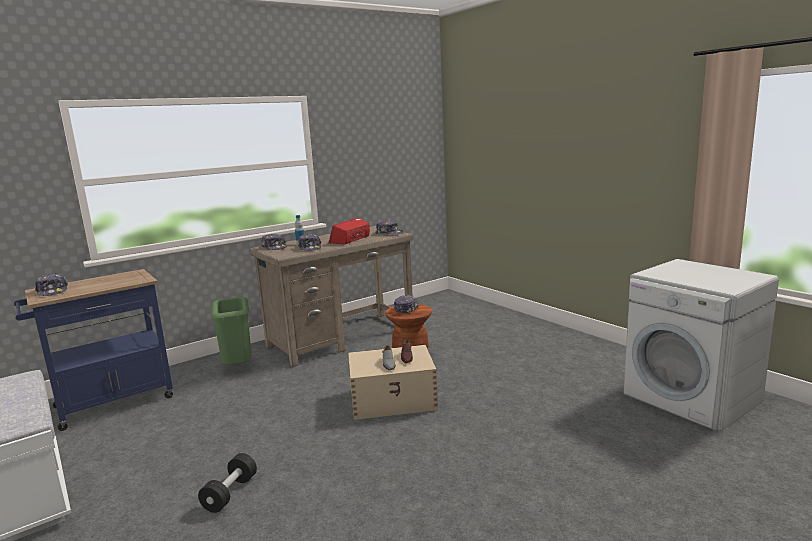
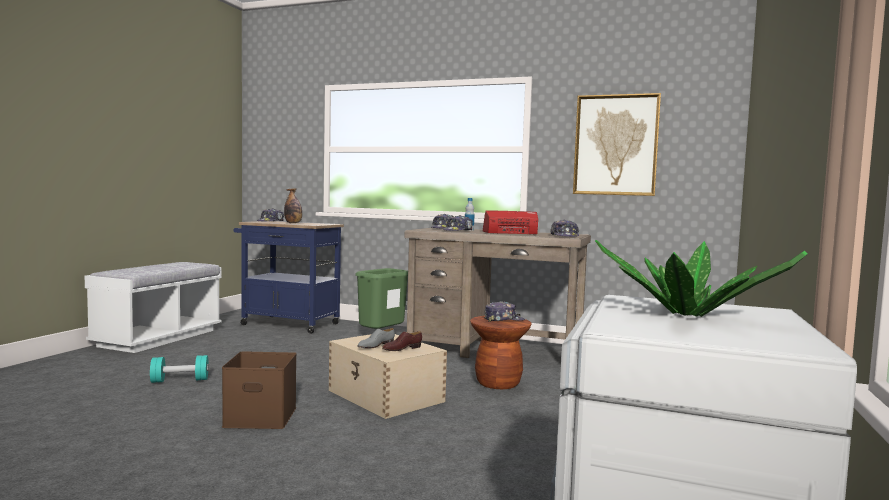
camera: 55 degrees right, 10 degrees down
(100, 284) = (293, 223): none -> bottle
(230, 493) = (180, 380): black dumbbell -> turquoise dumbbell
(374, 152) = (615, 145): none -> picture
(384, 459) = (262, 416): none -> brown storage box
(695, 274) = (687, 315): none -> potted plant

